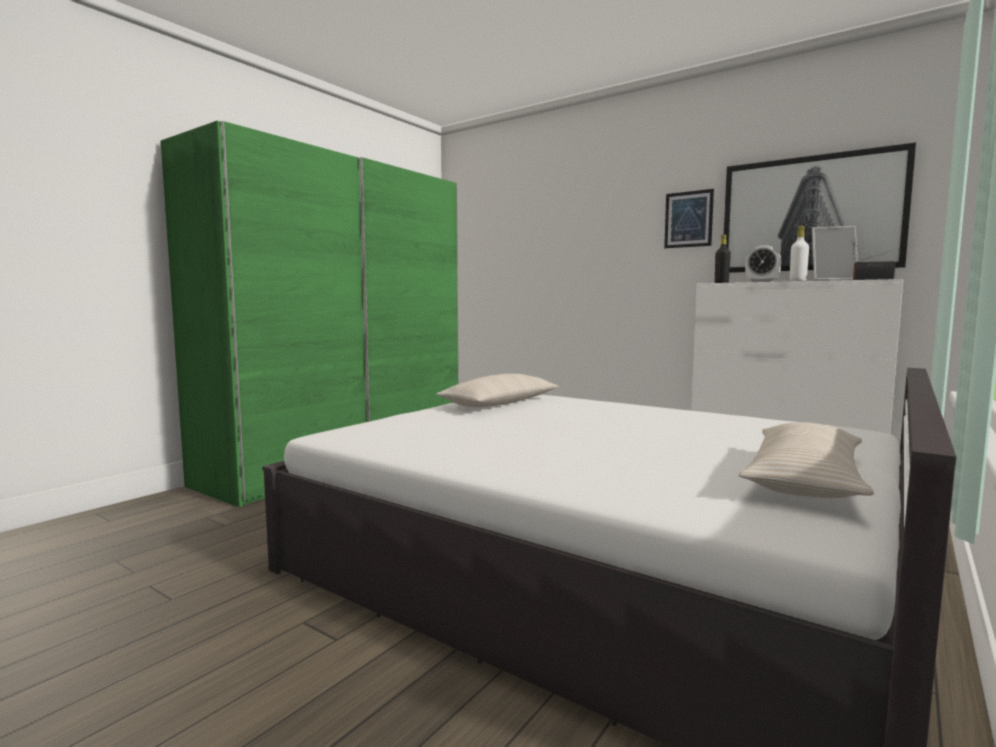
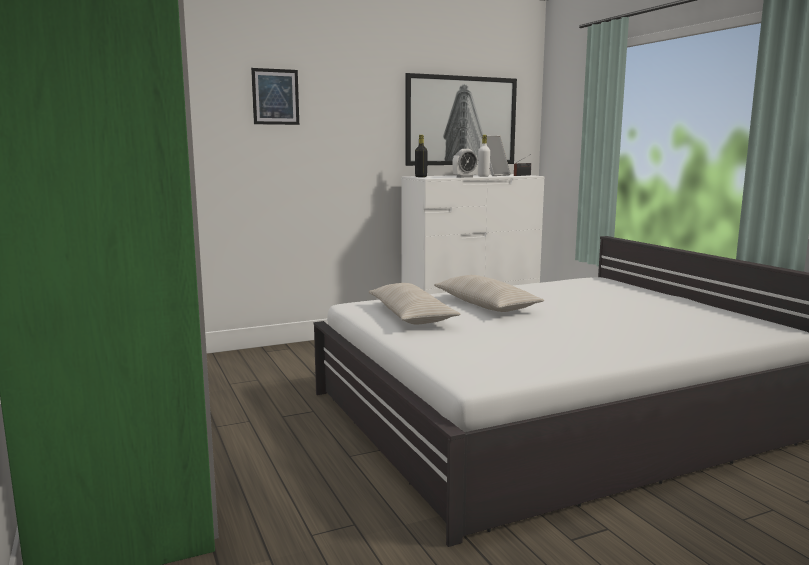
camera: 60 degrees left, 5 degrees up
(688, 219) = (373, 115): picture -> picture (275, 97)
(805, 479) = (693, 309): beige pillow -> beige pillow (485, 305)

